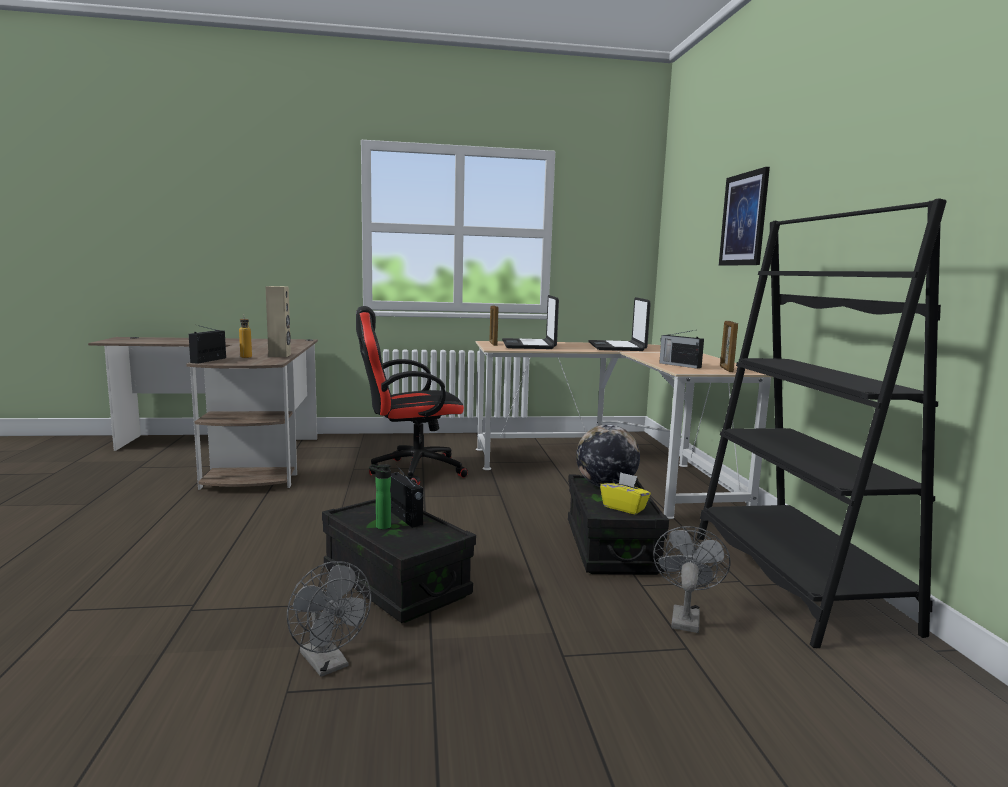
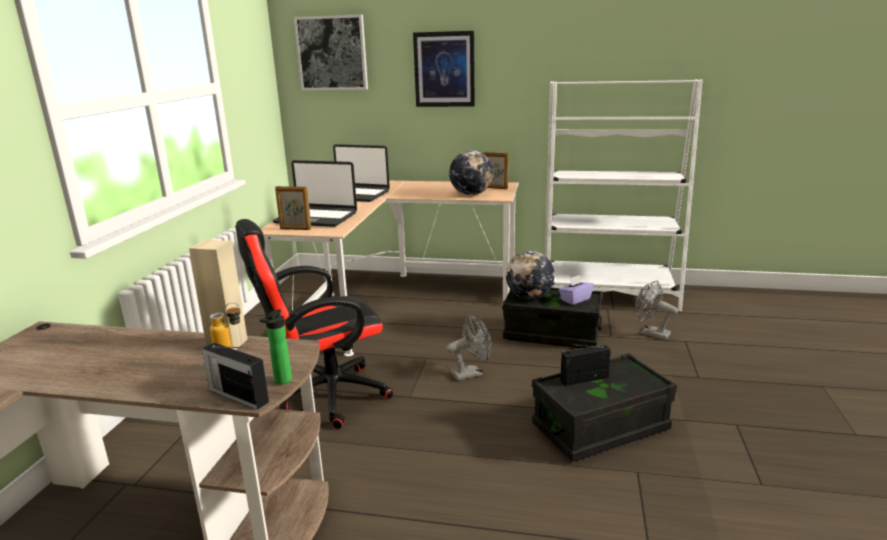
camera: 70 degrees left, 10 degrees up
(328, 664) = (724, 465): grey fan -> grey fan (471, 373)
(381, 526) = (605, 391): bottle -> bottle (281, 381)
(410, 471) = (324, 398): black office chair -> black office chair turned 60 degrees clockwise
(624, 508) = (575, 299): yellow tissue box -> purple tissue box
(679, 365) = (471, 194): radio -> globe
(684, 209) = (332, 53): none -> picture
(795, 581) = (608, 295): black bookcase -> white bookcase

